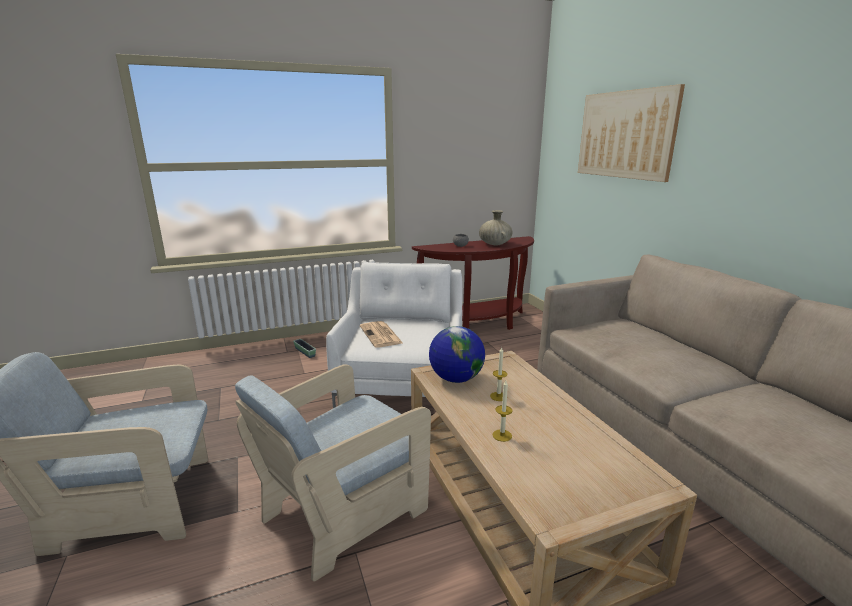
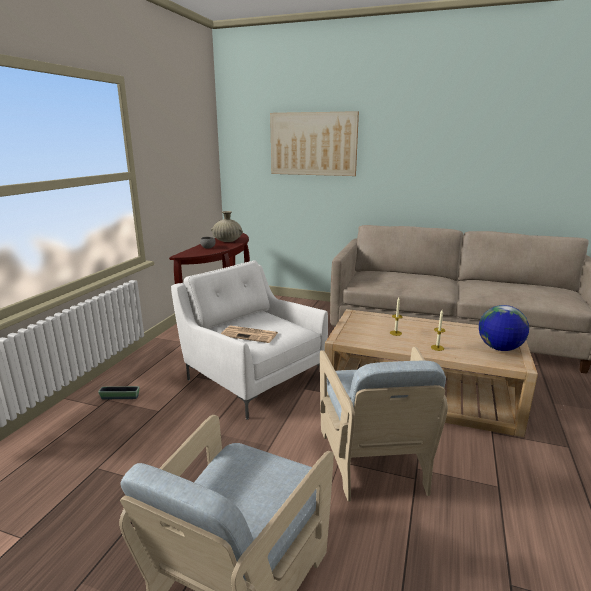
camera: 50 degrees left, 0 degrees up
(456, 379) = (358, 335): globe -> globe (499, 348)

